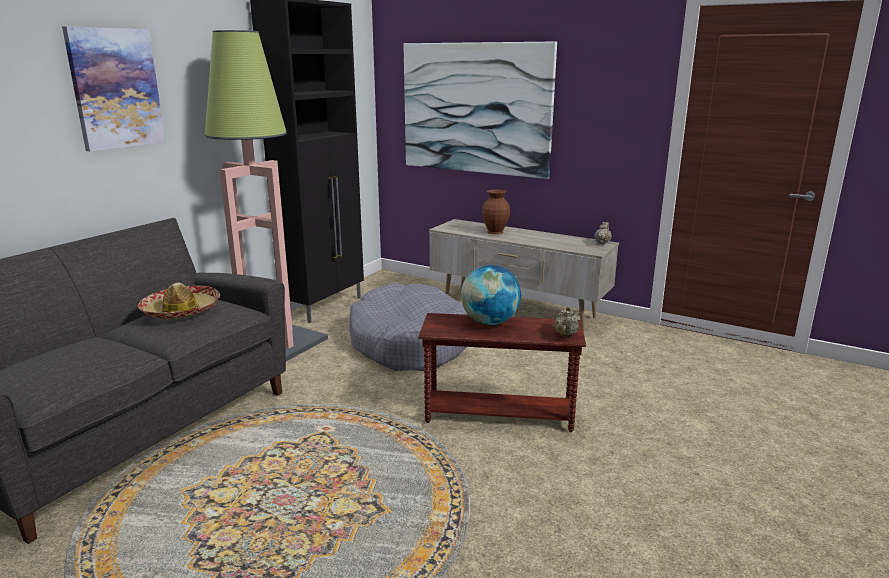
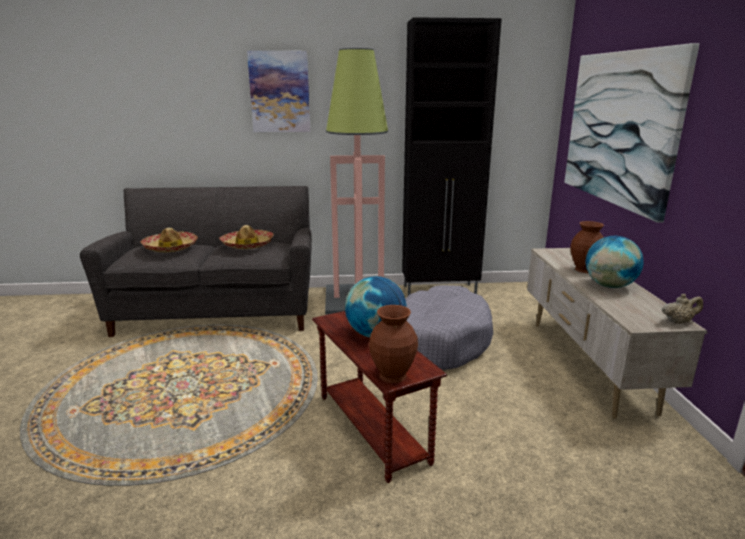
camera: 55 degrees right, 0 degrees up
(78, 353) = (170, 248): none -> hat
(531, 236) = (609, 286): none -> globe
(565, 335) = (393, 376): beige teapot -> brown vase

